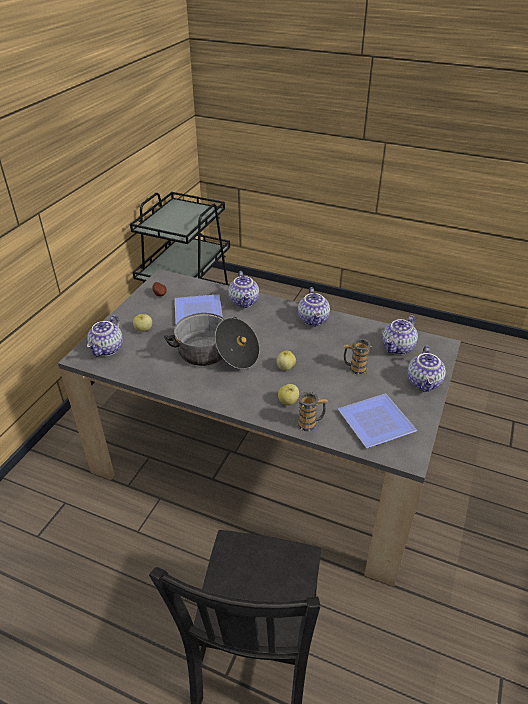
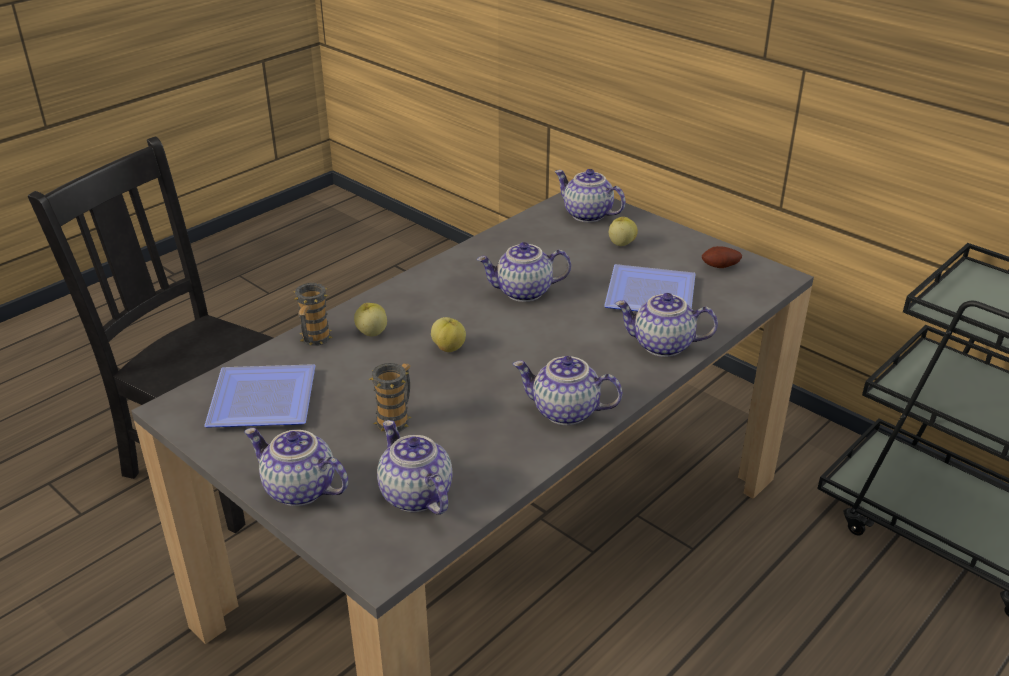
camera: 110 degrees right, 5 degrees down
(216, 354) = (523, 292): cooking pot -> teapot

